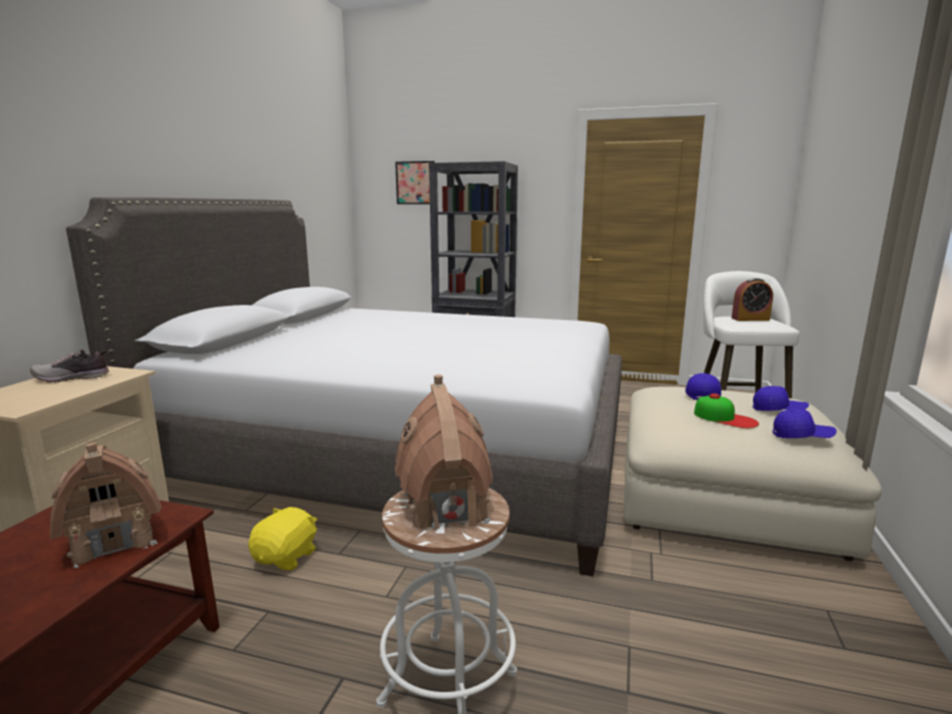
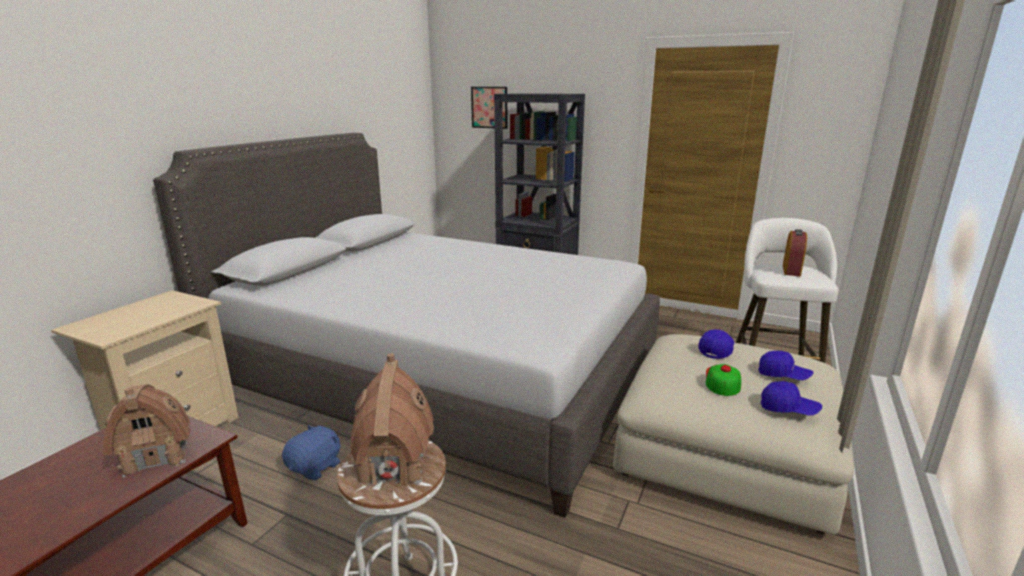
camera: 10 degrees right, 5 degrees up
(72, 378) = (156, 306): shoe -> none
(287, 557) = (315, 467): yellow plush toy -> blue plush toy
(725, 418) = (722, 380): cap -> cap turned 120 degrees counterclockwise
(750, 319) = (791, 270): alarm clock -> alarm clock turned 75 degrees counterclockwise

